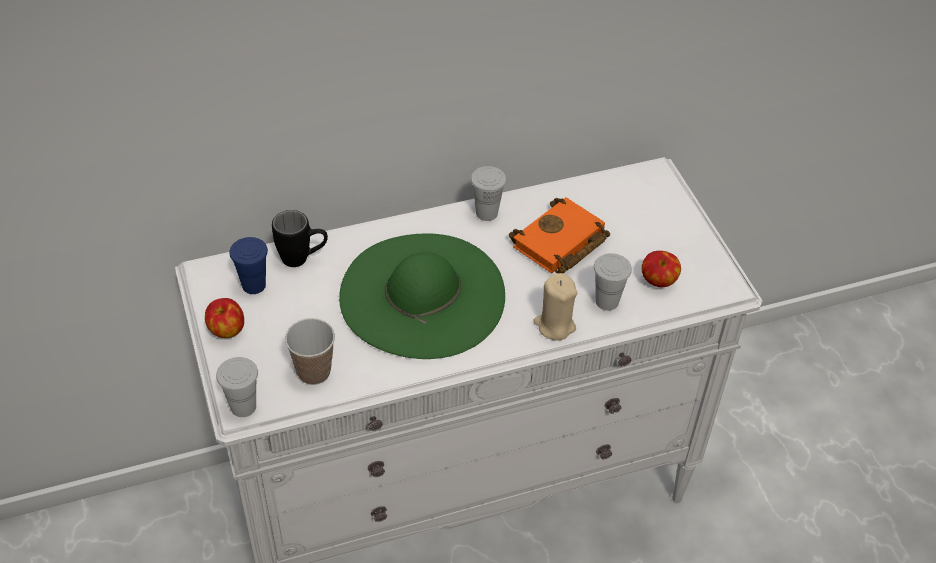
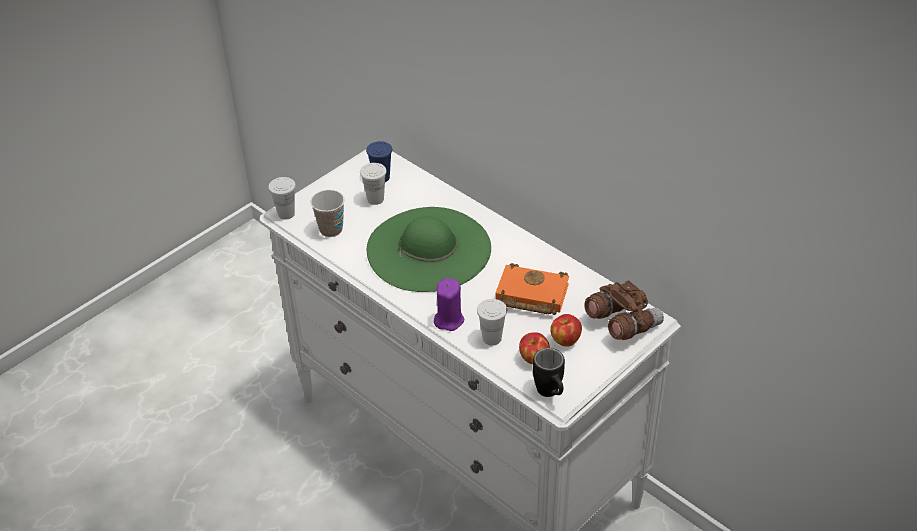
camera: 65 degrees right, 5 degrees down
(226, 331) = (338, 183): apple -> apple (565, 340)
(303, 259) = (419, 187): black mug -> black mug (550, 394)
(486, 213) = (529, 249): white cup -> white cup (375, 199)
(554, 325) = (449, 320): beige candle -> purple candle
(647, 195) = (621, 323): none -> brown binoculars

